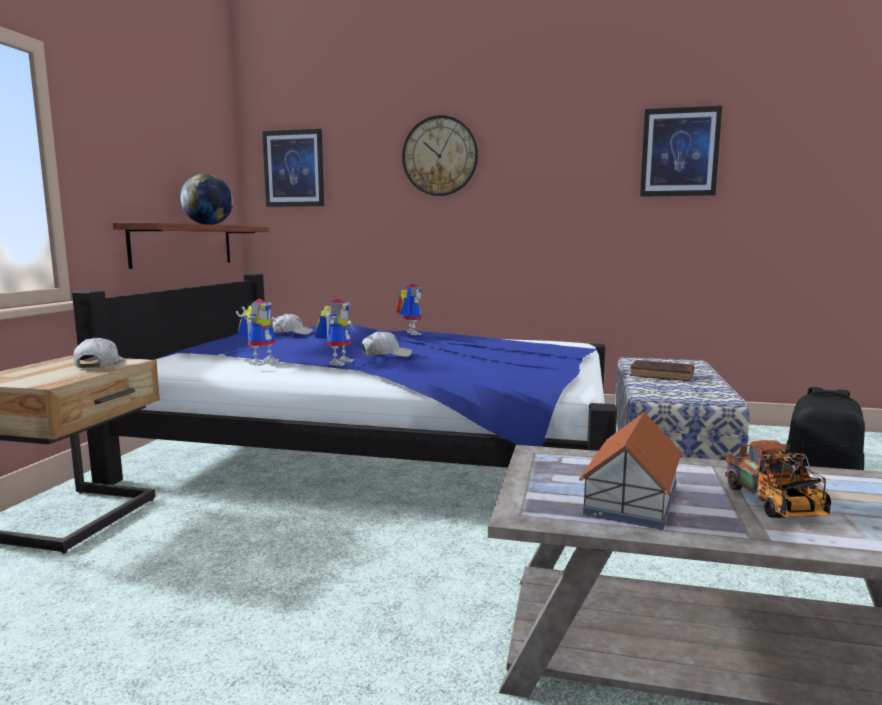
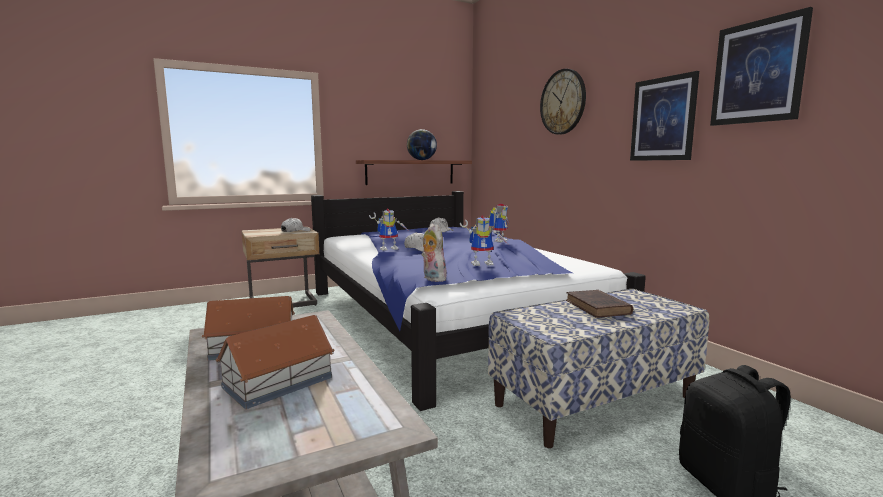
camera: 50 degrees right, 0 degrees up
(263, 362) = (366, 242): toy robot -> toy robot (483, 263)
(294, 168) = (491, 120): picture -> picture (663, 119)
(543, 378) = (432, 279): none -> plush toy
(776, 506) = (276, 382): toy truck -> toy house

